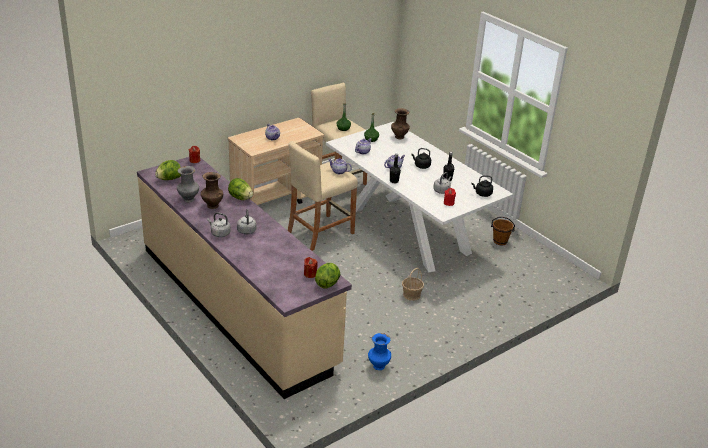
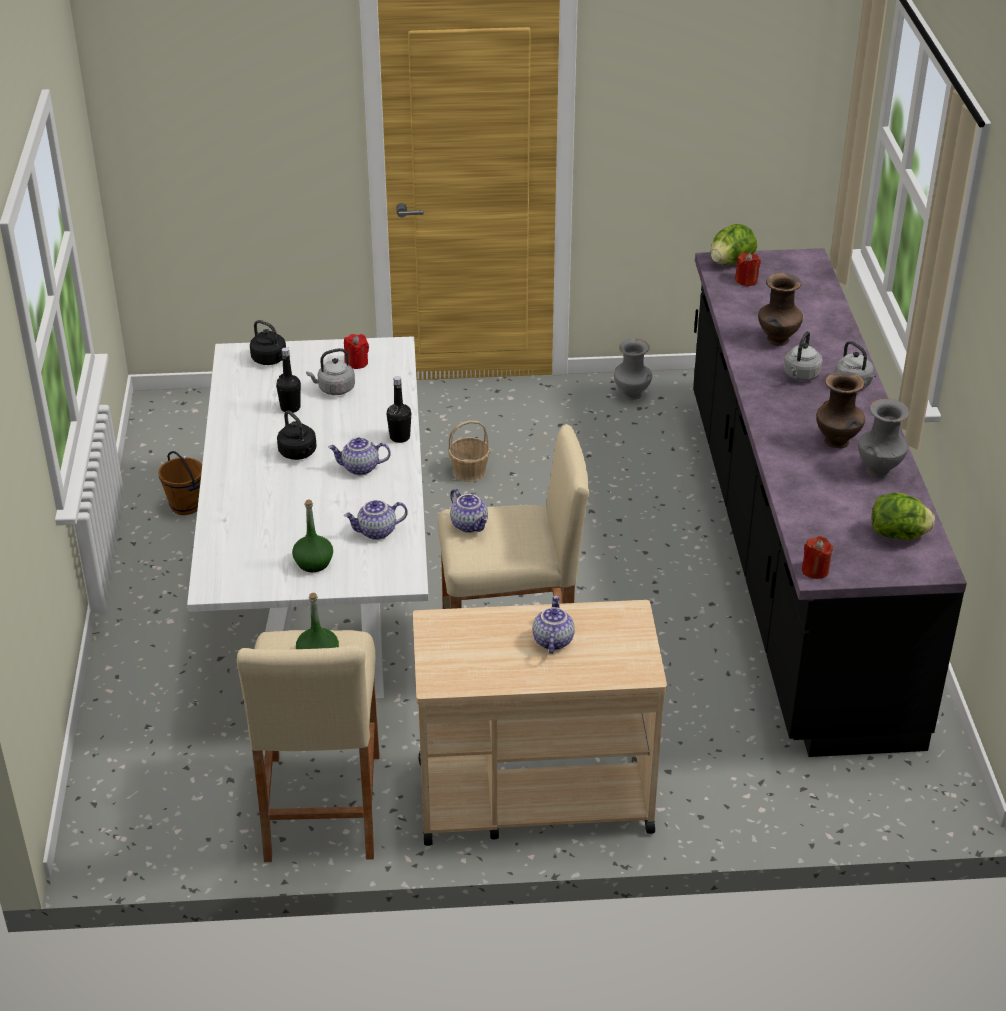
camera: 145 degrees left, 5 degrees up
(237, 305) = (792, 558): beige counter -> black counter
(240, 198) = (770, 442): lettuce -> none
(378, 366) = (632, 395): blue vase -> grey vase
(399, 137) = (240, 547): brown vase -> brown vase (777, 340)

